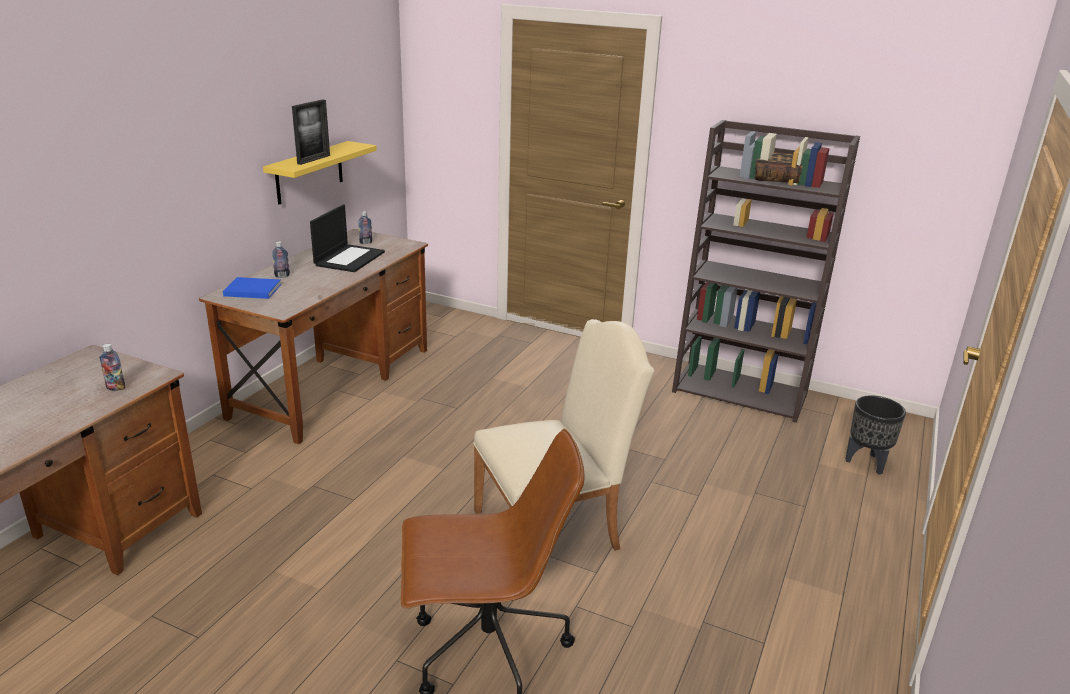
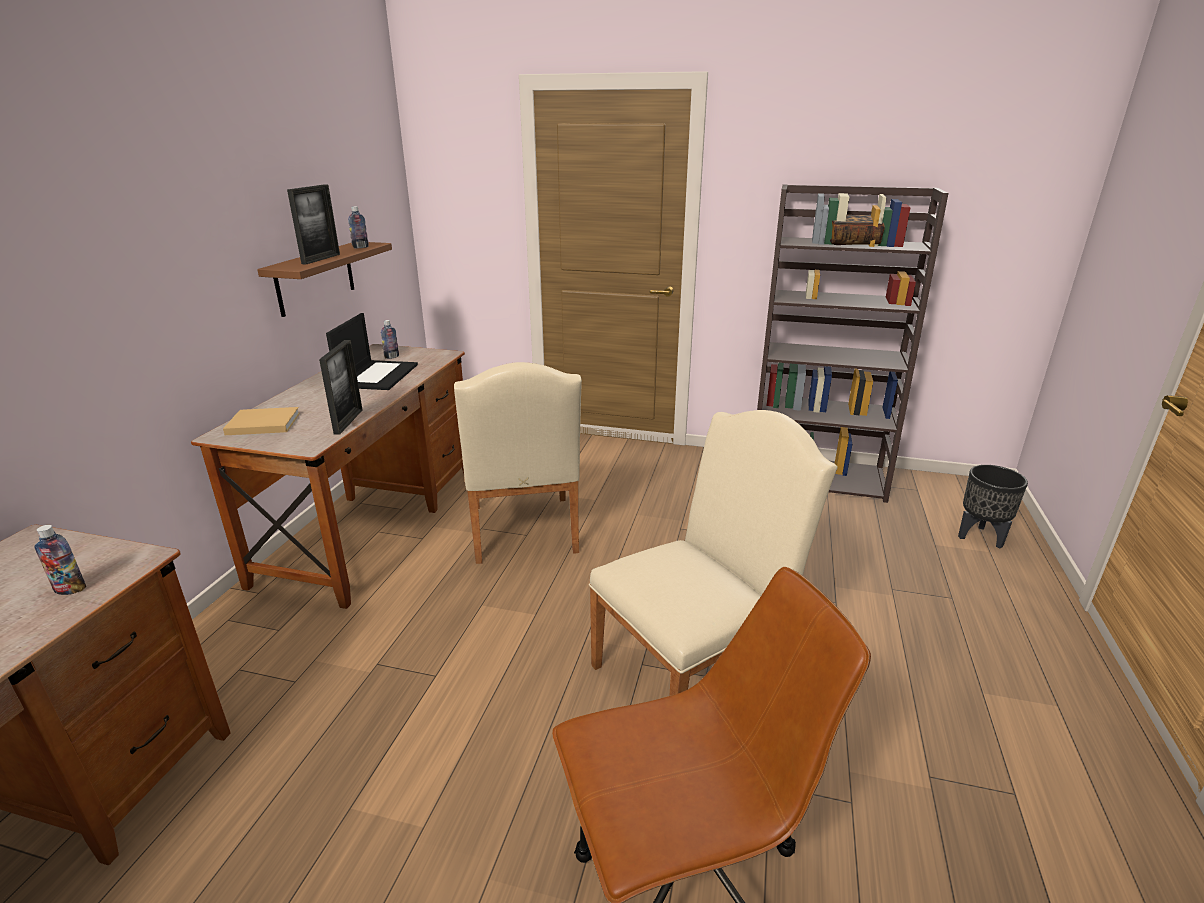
camera: 10 degrees left, 0 degrees up
(251, 290) = (261, 424): blue book -> beige book
(282, 276) = (298, 403): bottle -> bottle (360, 247)
(309, 172) = (315, 278): yellow shelf -> brown shelf
(316, 295) = (348, 421): none -> picture frame
(455, 407) = (524, 533): none -> beige chair

